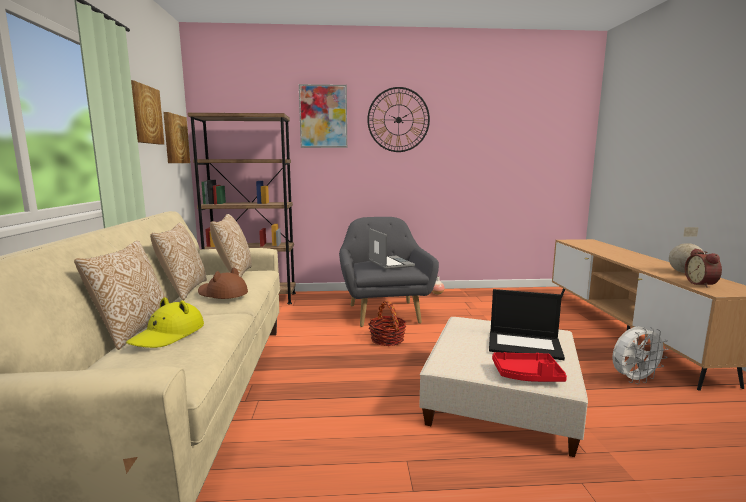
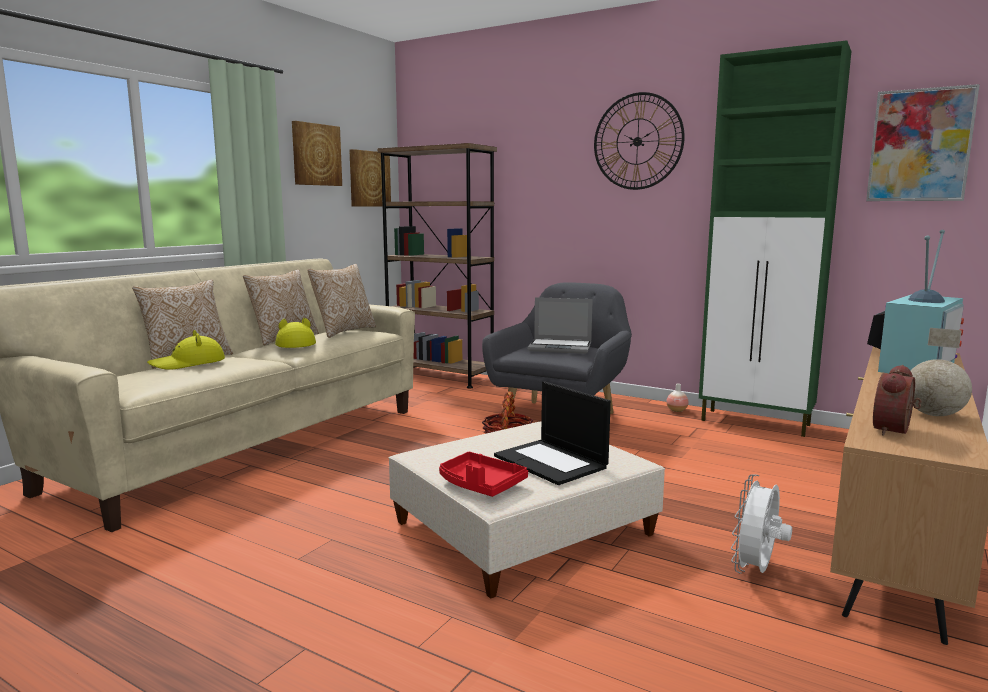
camera: 35 degrees right, 0 degrees up
(222, 293) = (295, 344): brown hat -> yellow hat
(323, 116) = (538, 143): picture -> picture (920, 145)
(389, 263) = (561, 347): laptop -> laptop turned 90 degrees clockwise
(485, 292) = (756, 423): none -> green cabinet
(601, 248) = (911, 366): none -> television
(634, 379) = (756, 571): white fan -> white fan turned 105 degrees clockwise

